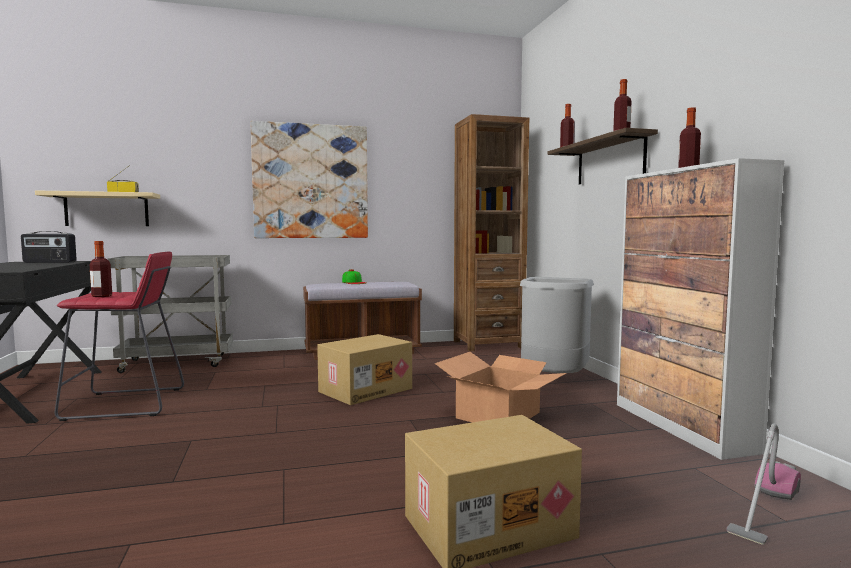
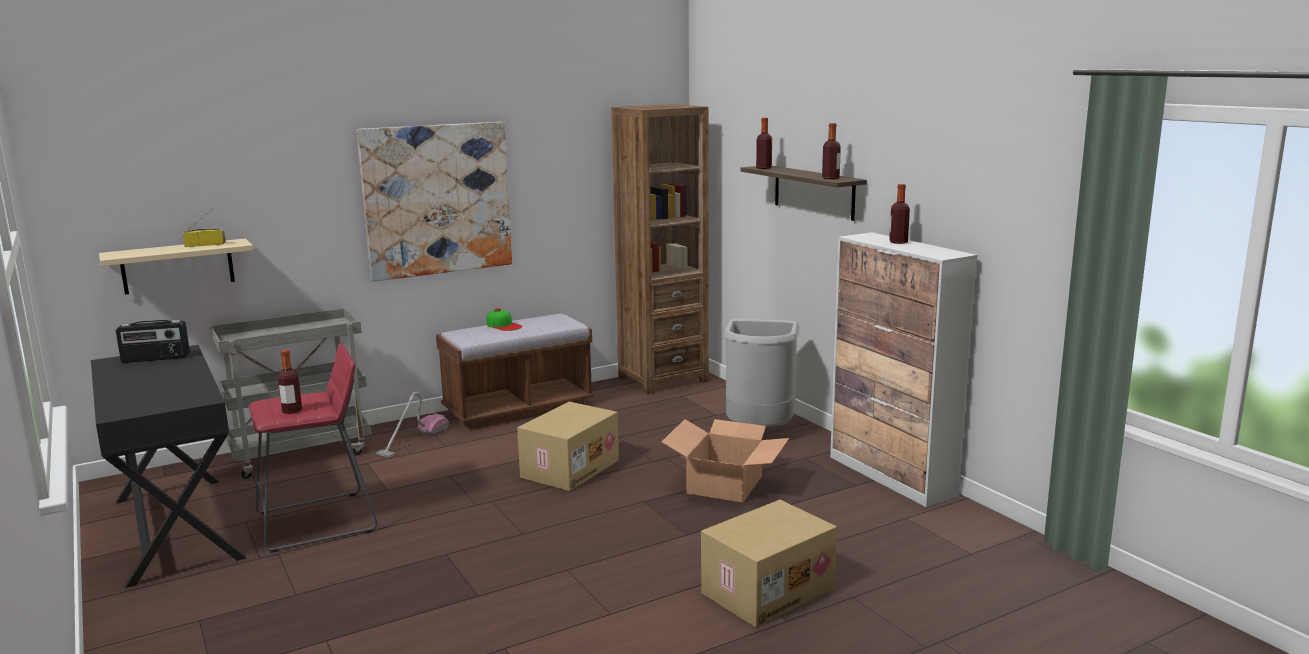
camera: 15 degrees left, 10 degrees up
(765, 508) = (957, 546): vacuum cleaner -> vacuum cleaner (413, 440)

